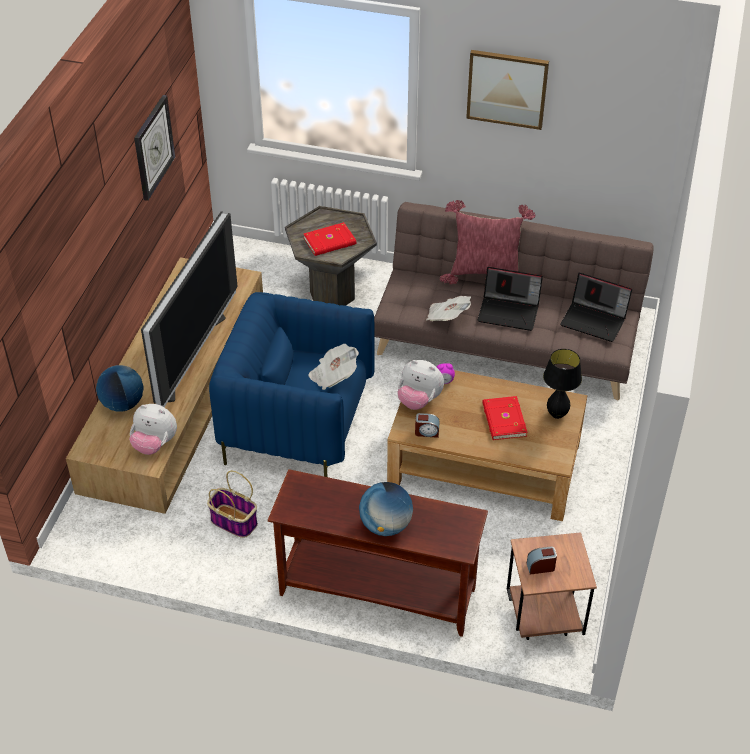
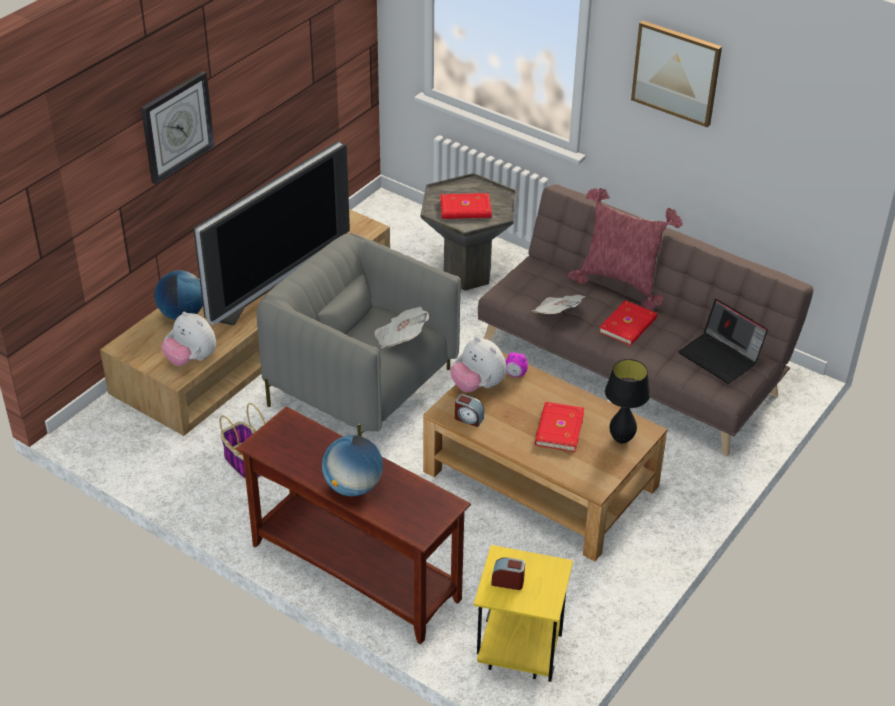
camera: 20 degrees right, 5 degrees down
(153, 147) = (292, 61): wall clock -> wall clock (177, 126)
(295, 423) = (361, 387): blue armchair -> grey armchair
(509, 312) = (629, 325): laptop -> red book
(543, 621) = (517, 656): brown side table -> yellow side table

